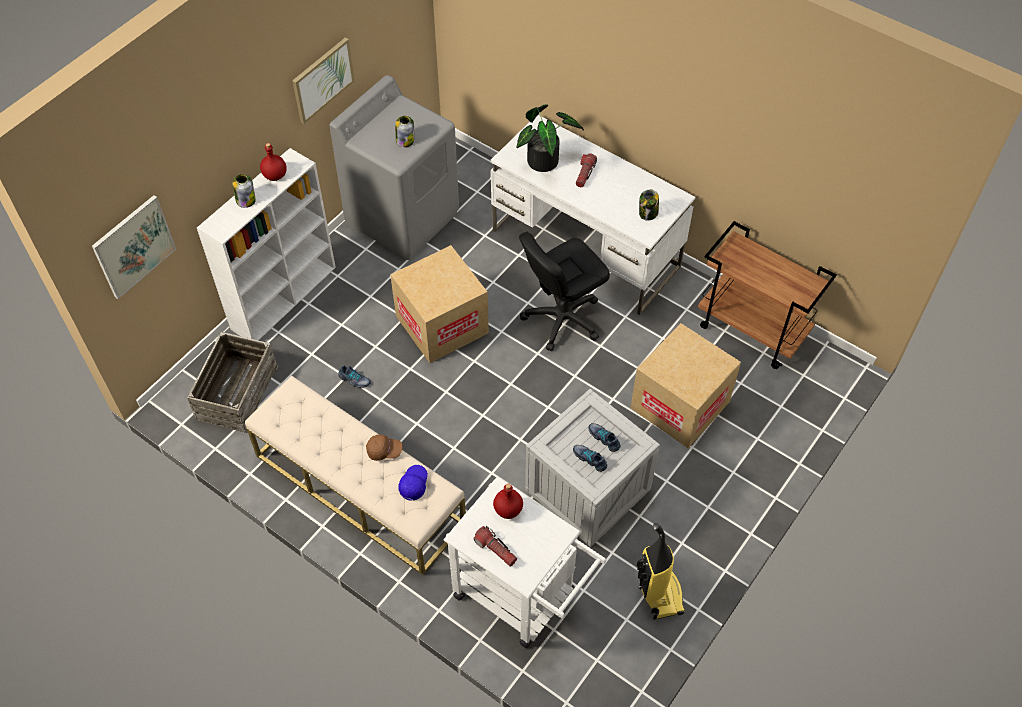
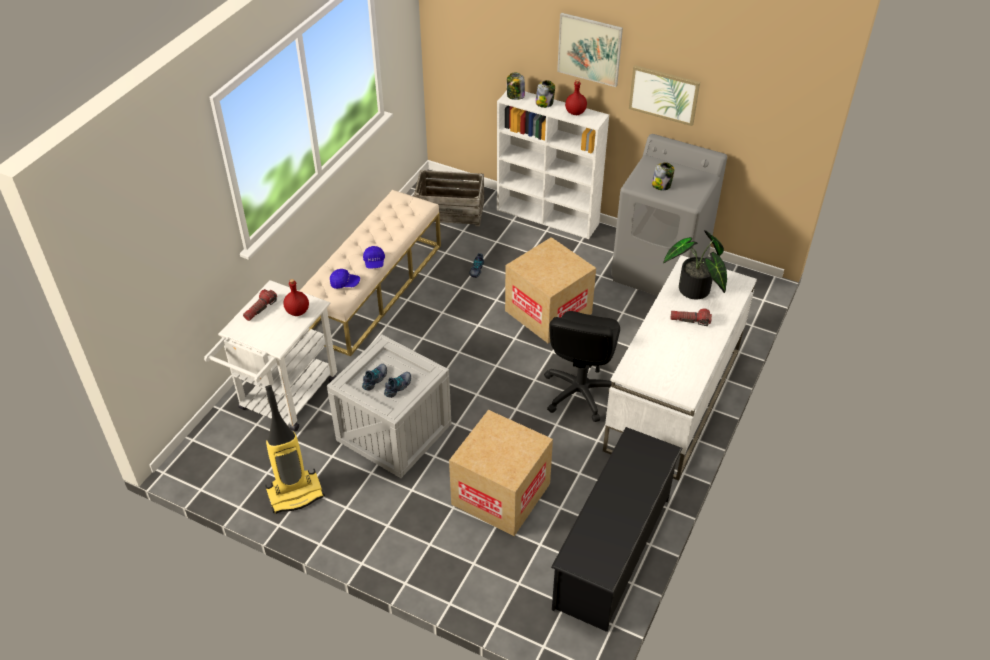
camera: 80 degrees right, 10 degrees down
(134, 246) = (463, 49): picture -> picture (589, 49)
(384, 450) = (374, 262): brown cap -> blue cap
(562, 318) = (580, 392): black office chair -> black office chair turned 120 degrees counterclockwise
(648, 213) = (655, 372): jar -> jar (515, 96)
(752, 330) = (613, 552): brown cart -> black shoe rack

